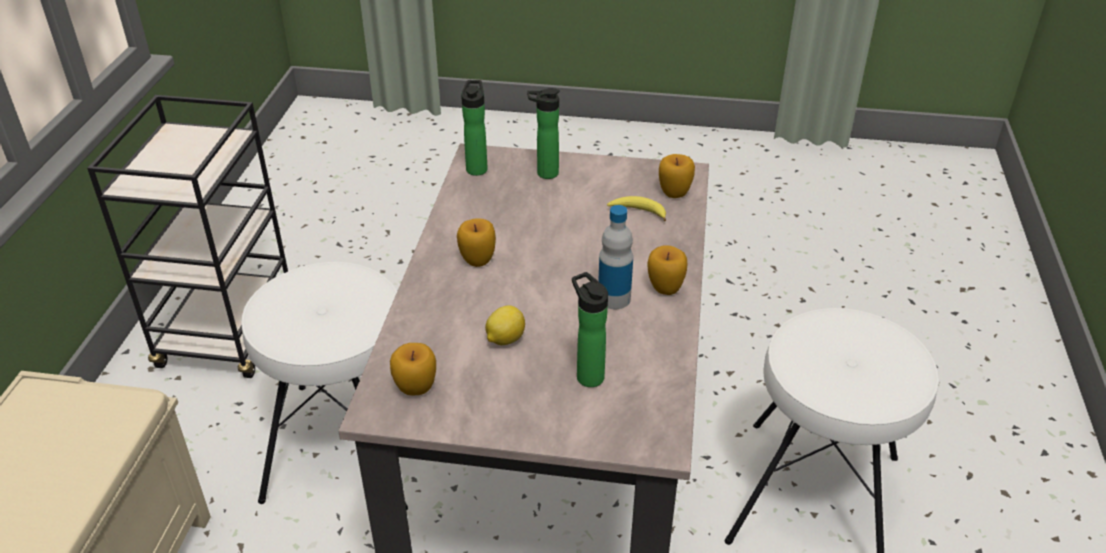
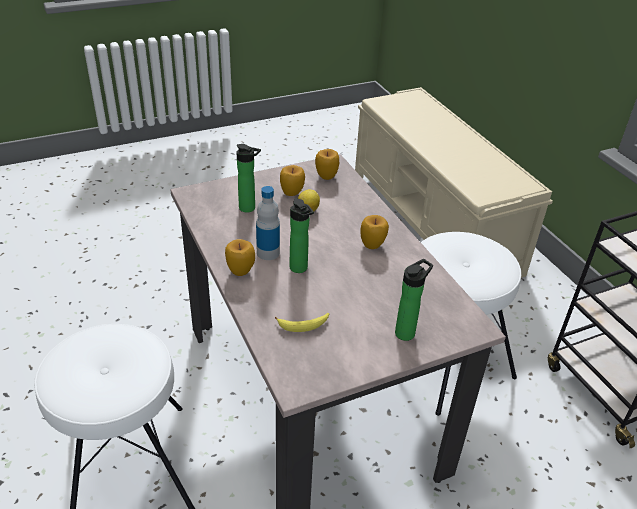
camera: 145 degrees right, 0 degrees up
(477, 168) = (460, 315): bottle -> bottle (300, 269)
(674, 193) = (289, 357): apple -> apple (292, 193)

